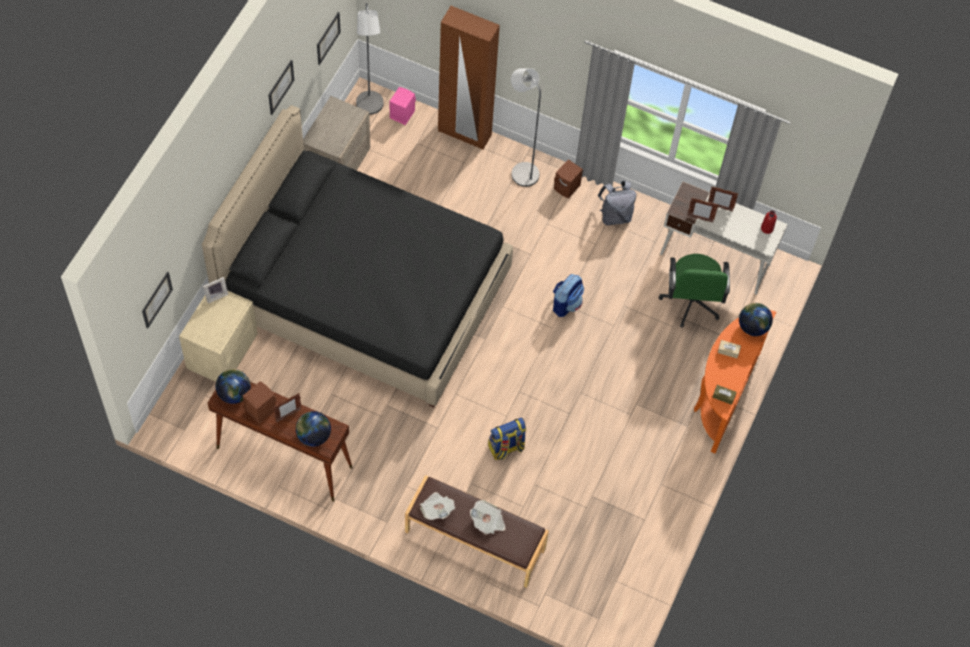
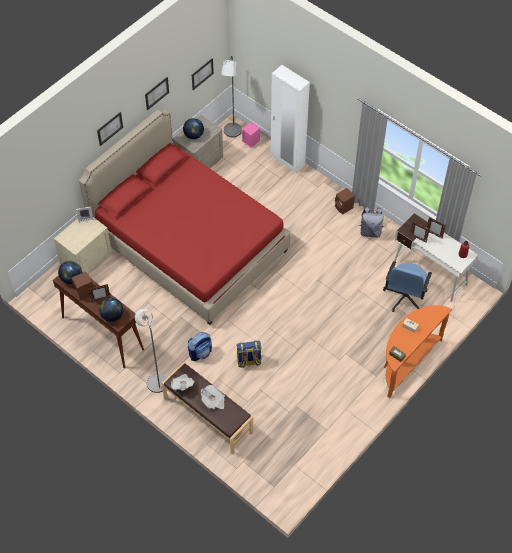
camera: 20 degrees right, 5 degrees down
(156, 299) = (36, 206): picture -> picture (109, 128)
(364, 292) = (189, 243): black bed -> red bed
(464, 133) = (287, 161): brown wardrobe -> white wardrobe
(521, 171) = (317, 191): grey floor lamp -> grey floor lamp (155, 380)
(566, 303) = (319, 279): backpack -> backpack (200, 353)
(691, 302) = (404, 297): green office chair -> blue office chair
(753, 327) = (432, 315): globe -> globe (194, 135)

